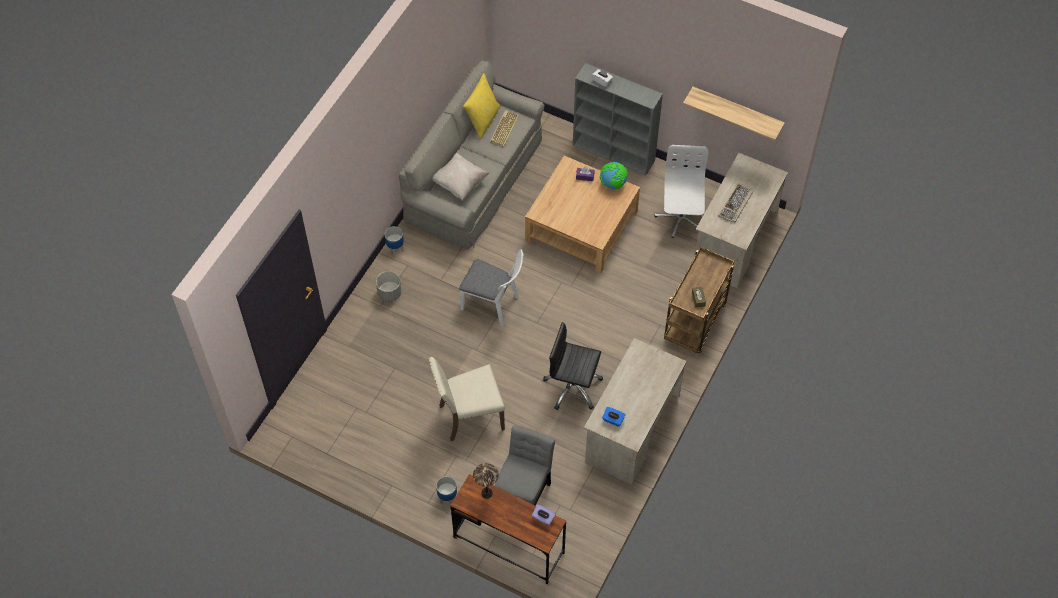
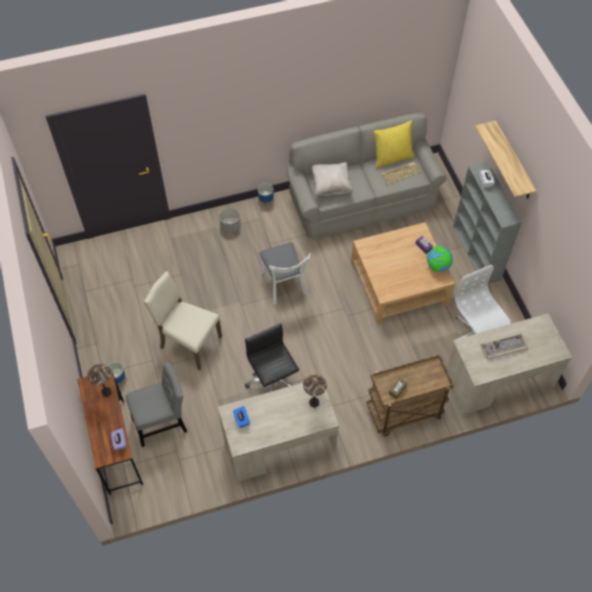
camera: 45 degrees right, 0 degrees up
(650, 360) = (314, 402): none -> table lamp
(680, 218) = (475, 333): white office chair -> white office chair turned 75 degrees counterclockwise
(737, 111) = (562, 275): shelf -> shelf (513, 162)

